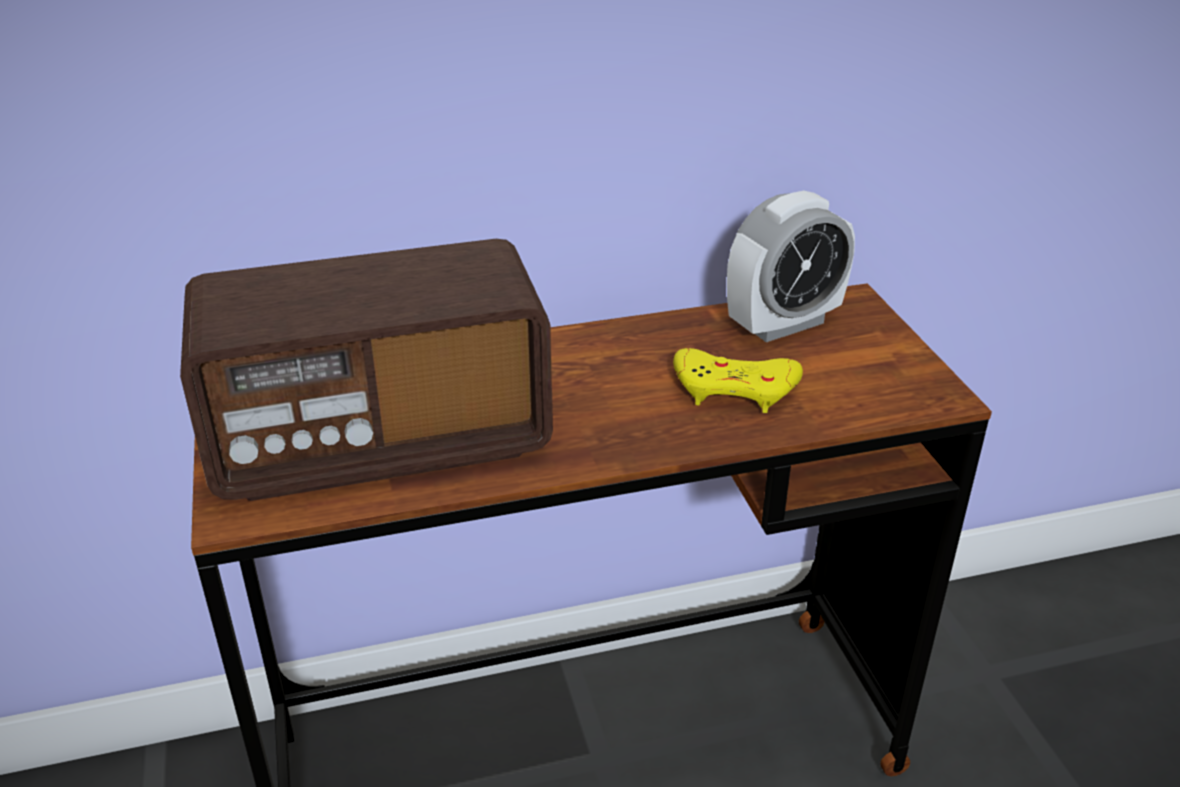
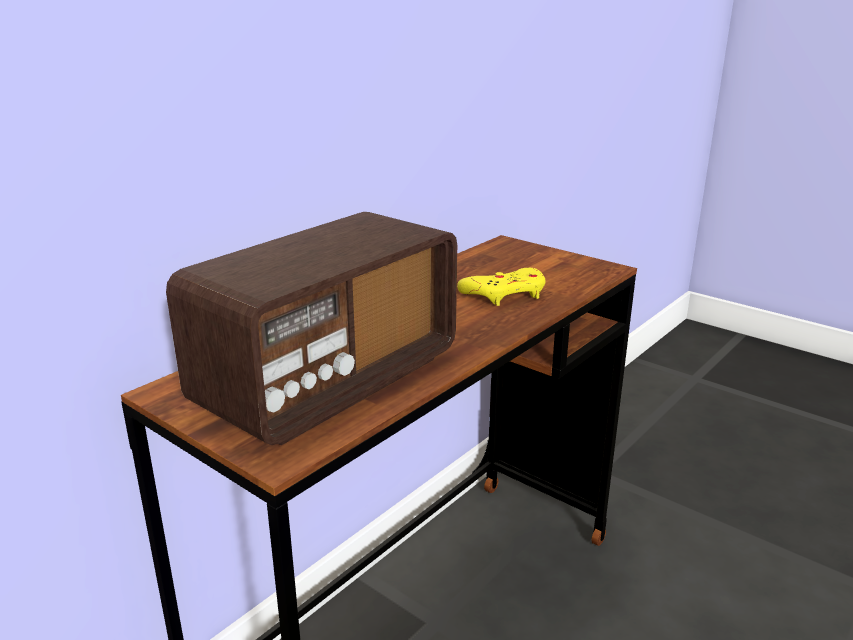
camera: 35 degrees left, 10 degrees down
(783, 324) = (487, 261): alarm clock -> none

